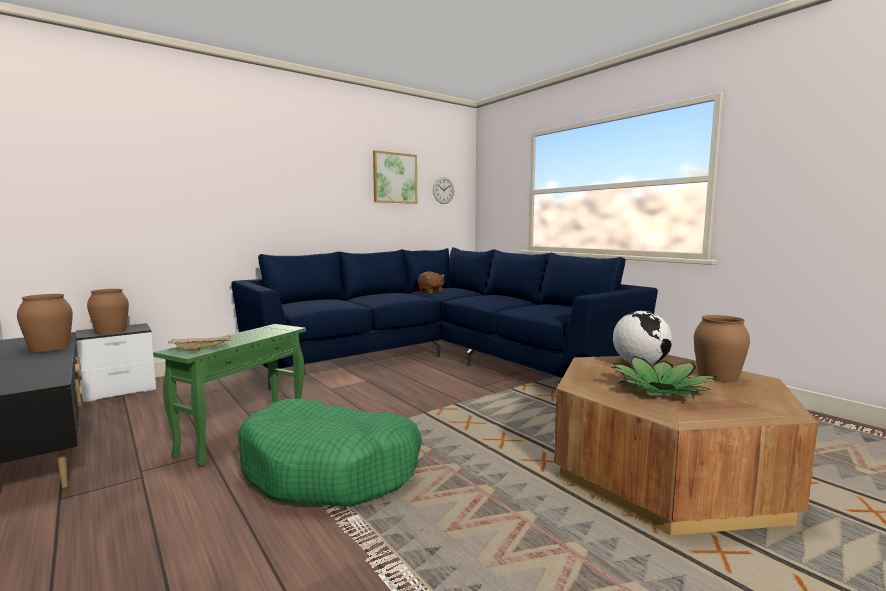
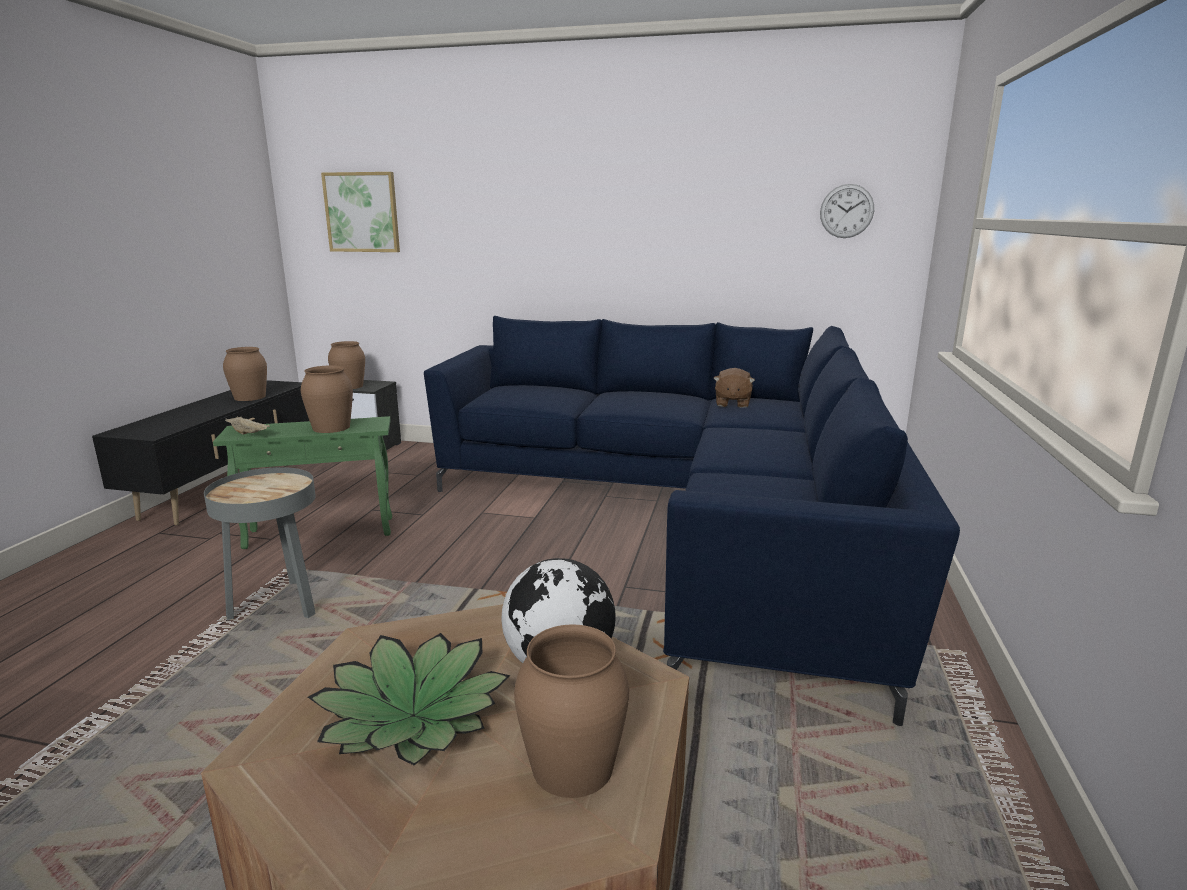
camera: 50 degrees right, 10 degrees up
(257, 334) = (331, 427): none -> brown vase
(331, 470) = (278, 605): green dog bed -> grey side table
(395, 178) = (736, 194): picture -> picture (362, 212)

